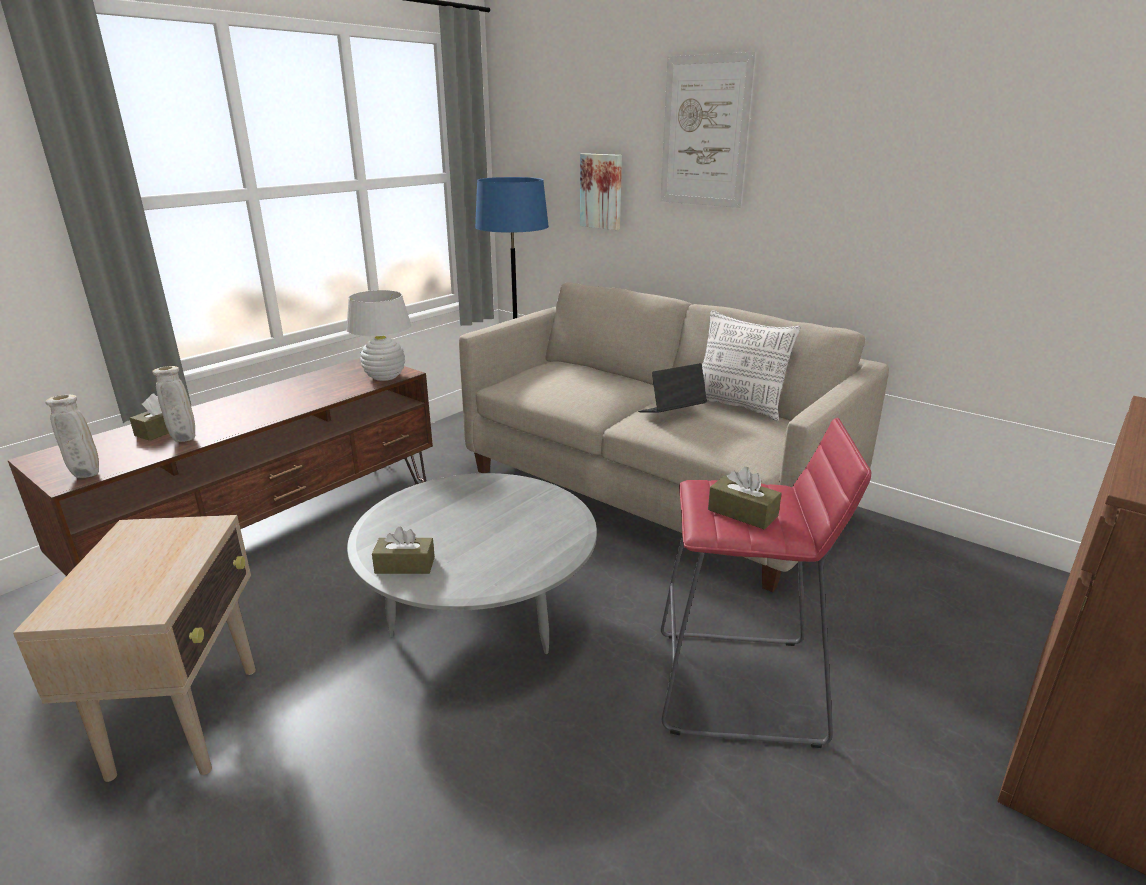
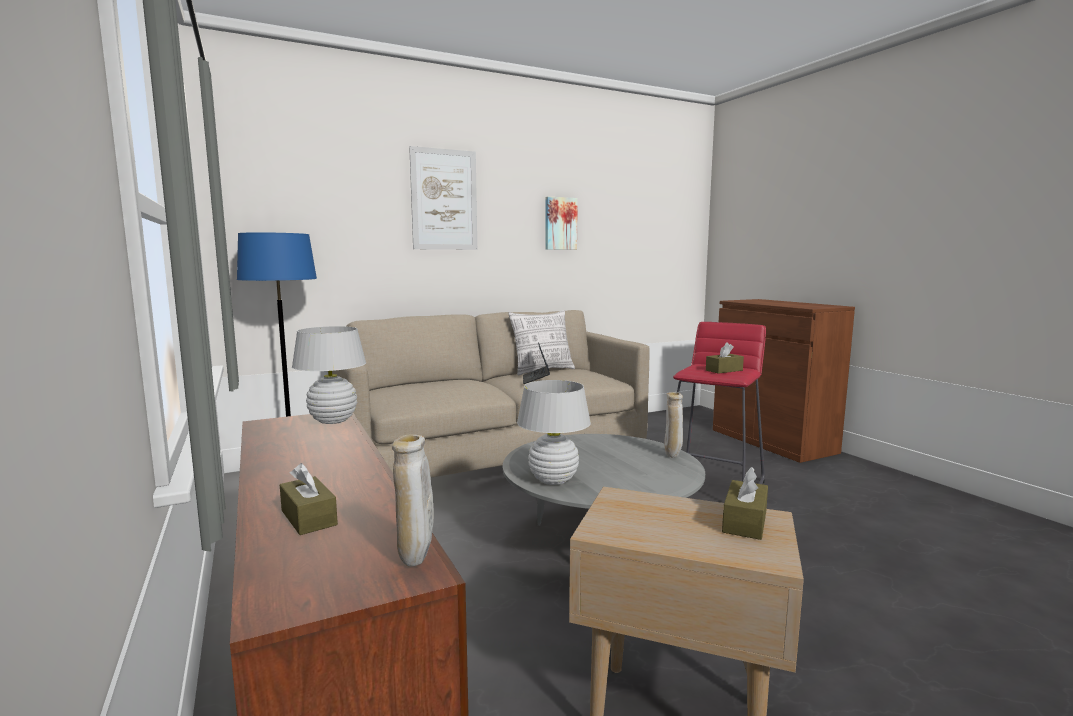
camera: 65 degrees left, 15 degrees down
(184, 440) = (371, 505): beige vase -> beige vase (672, 455)
(401, 511) = (553, 480): none -> white table lamp
(405, 565) = (643, 486): brown tissue box -> brown tissue box (744, 522)
(602, 191) = (353, 244): picture -> picture (560, 223)

